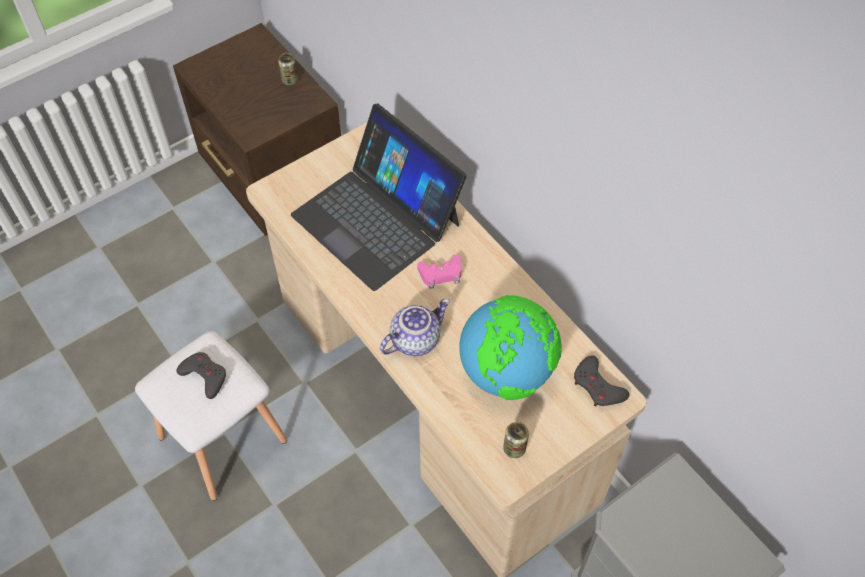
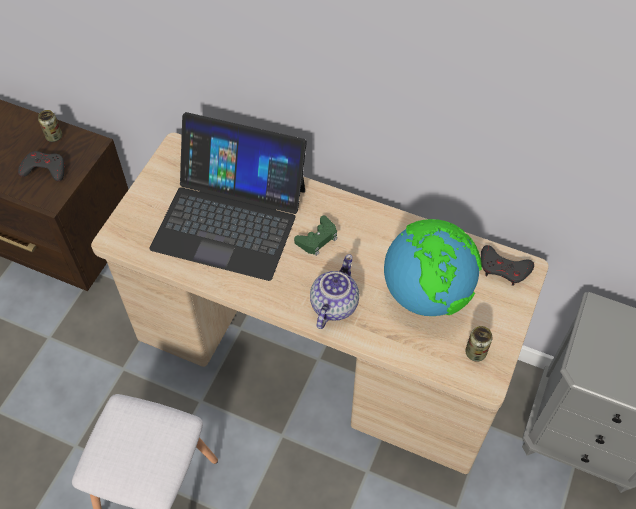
camera: 30 degrees left, 0 degrees up
(204, 376) = (137, 438): grey game controller -> grey game controller (44, 169)
(441, 274) = (317, 239): pink game controller -> green game controller

